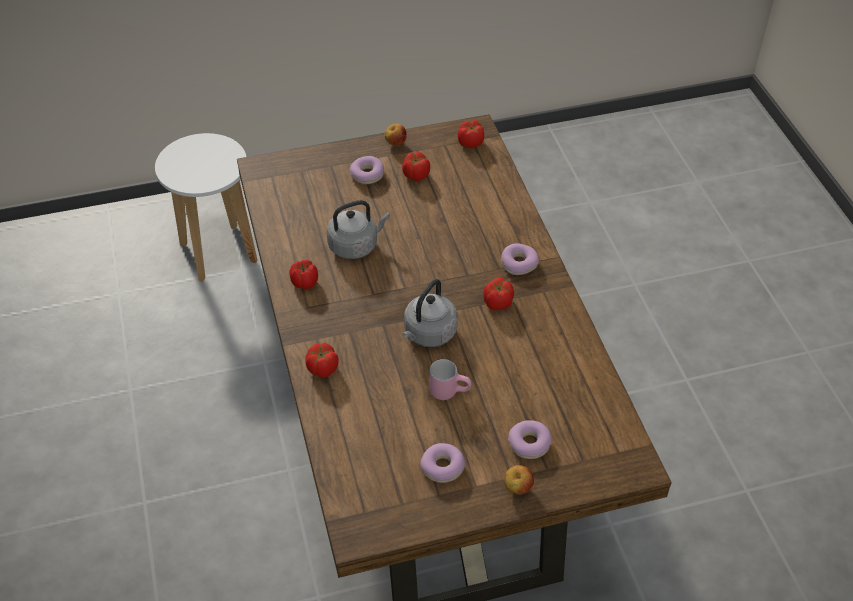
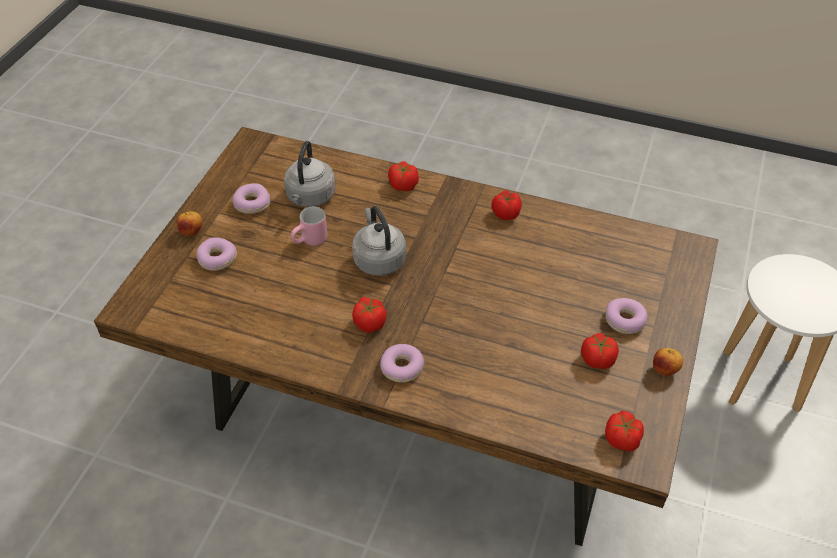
camera: 125 degrees right, 0 degrees up
(356, 245) = (526, 265): grey kettle -> grey kettle (310, 198)

